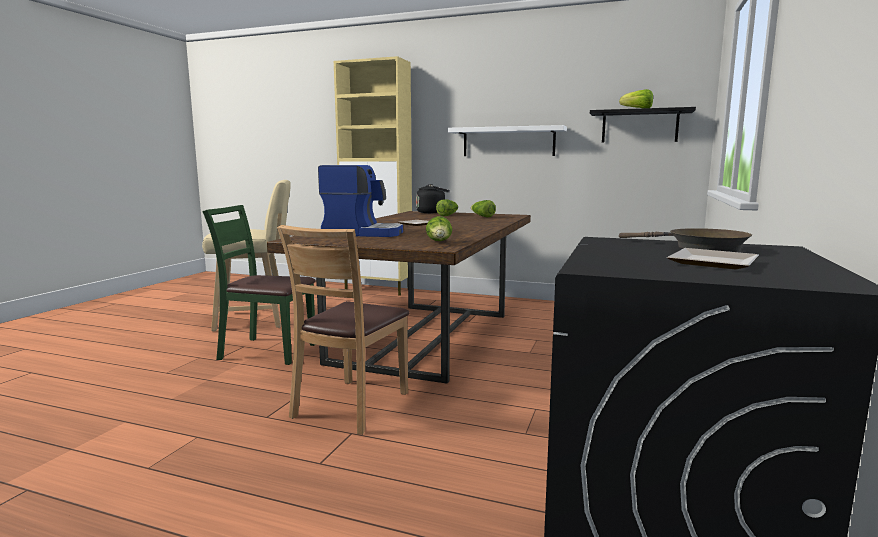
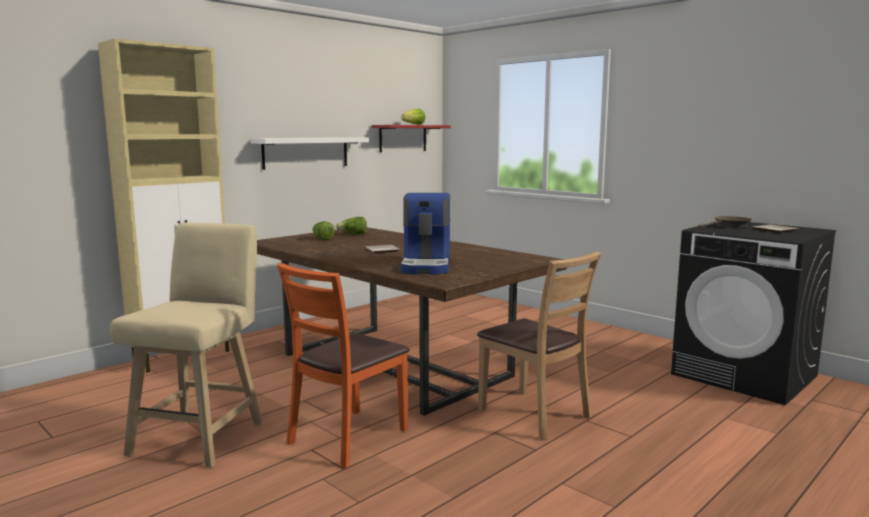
camera: 65 degrees left, 0 degrees up
(267, 351) = (348, 437): green chair -> orange chair
(362, 233) = (427, 265): coffee machine -> coffee machine turned 150 degrees clockwise
(432, 212) = (282, 239): black kettle -> none
(439, 242) = (512, 256): lettuce -> none
(639, 126) = (403, 138): black shelf -> red shelf

